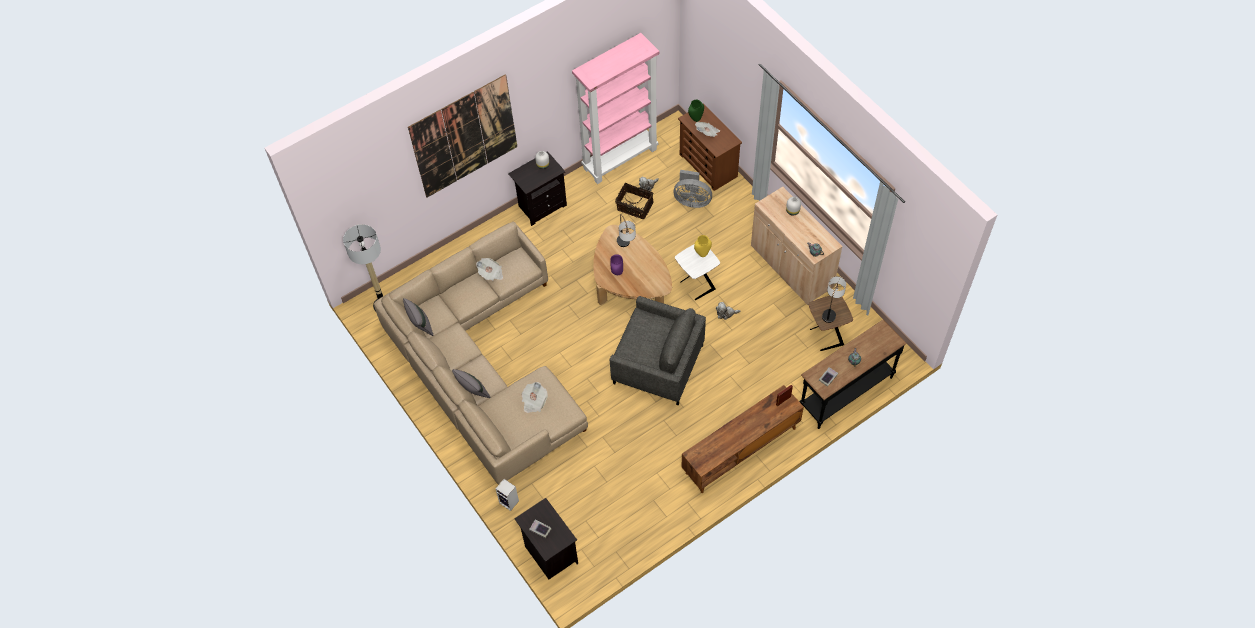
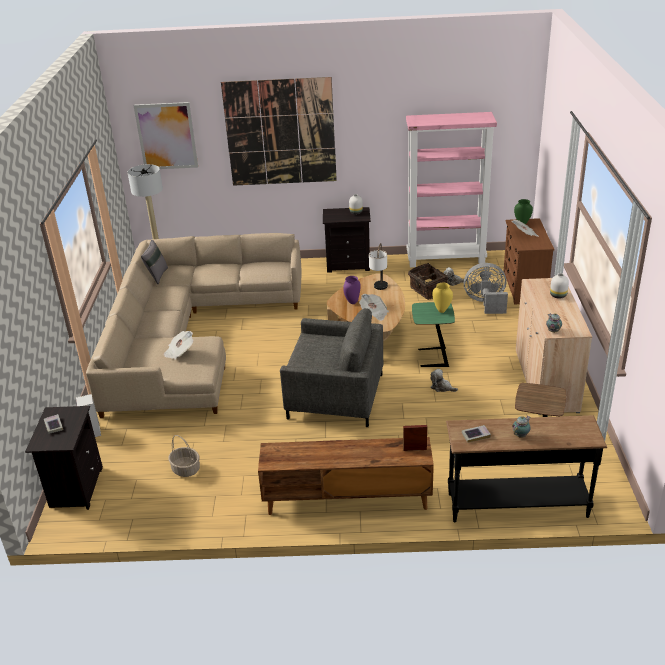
camera: 35 degrees right, 25 degrees down
(361, 192) = (166, 136): none -> picture
(473, 392) = (142, 327): grey pillow -> none
(491, 273) = (247, 267): newspaper -> newspaper (374, 314)
(612, 492) = (185, 469): none -> basket
(658, 364) = (335, 396): grey armchair -> grey armchair turned 45 degrees counterclockwise
(692, 200) = (486, 303): grey fan -> grey fan turned 135 degrees clockwise
(696, 286) = (432, 358): white side table -> green side table
(831, 310) = (542, 397): table lamp -> none

